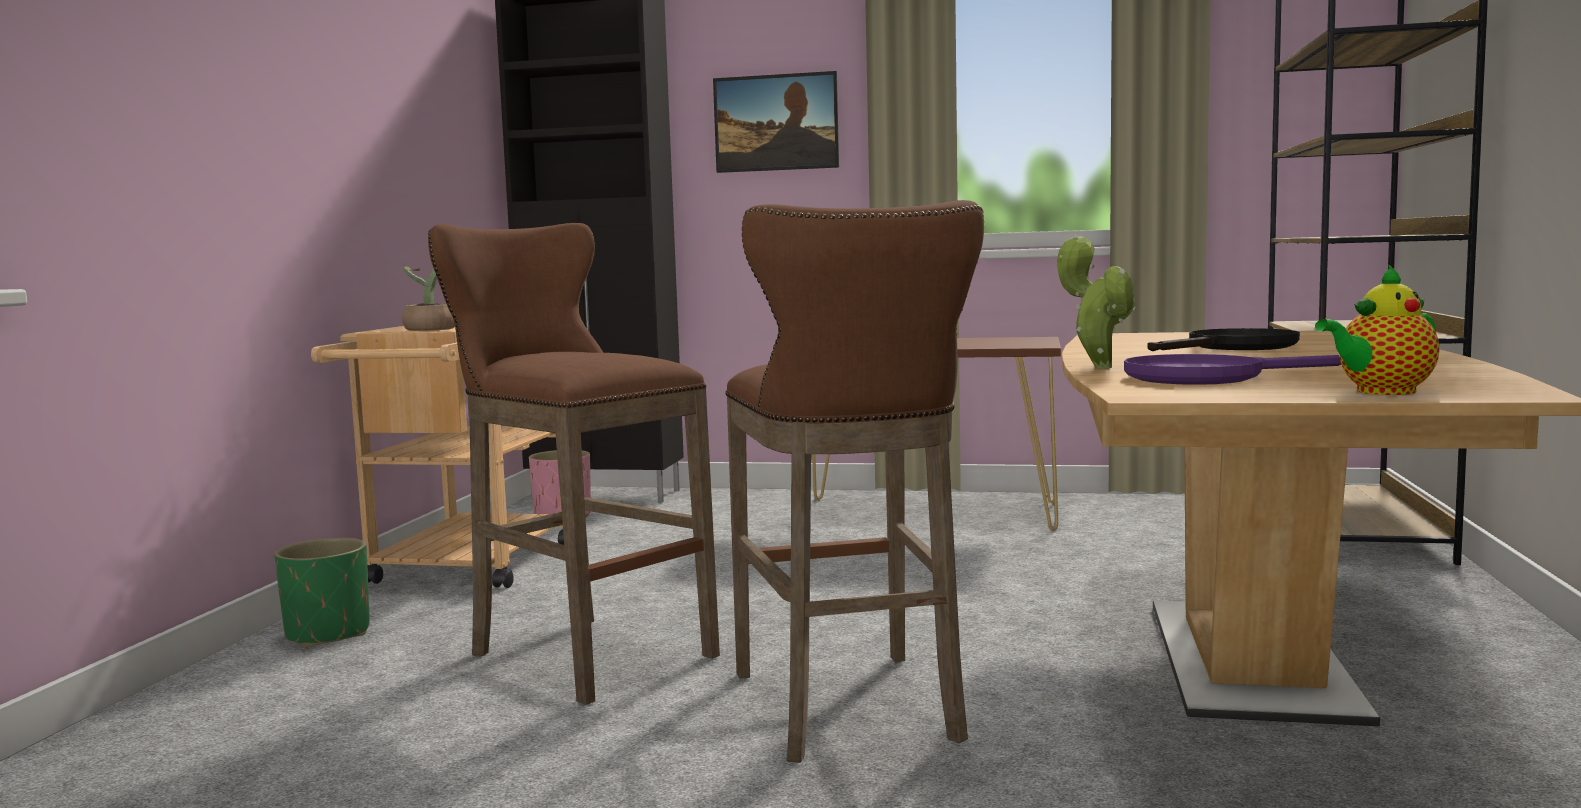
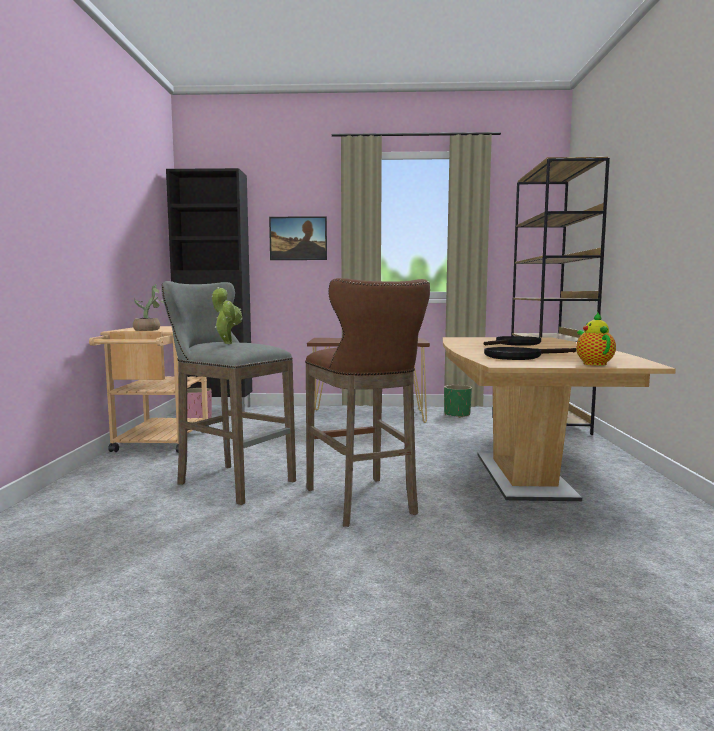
camera: 10 degrees left, 0 degrees up
(328, 634) = (100, 476): green planter -> green planter (457, 415)
(582, 654) = (231, 482): brown stool -> grey stool
(1098, 367) = (468, 352): potted plant -> potted plant (227, 343)
(1211, 377) = (519, 356): purple frying pan -> black frying pan
(1381, 392) = (593, 363): teapot -> teapot turned 120 degrees clockwise

